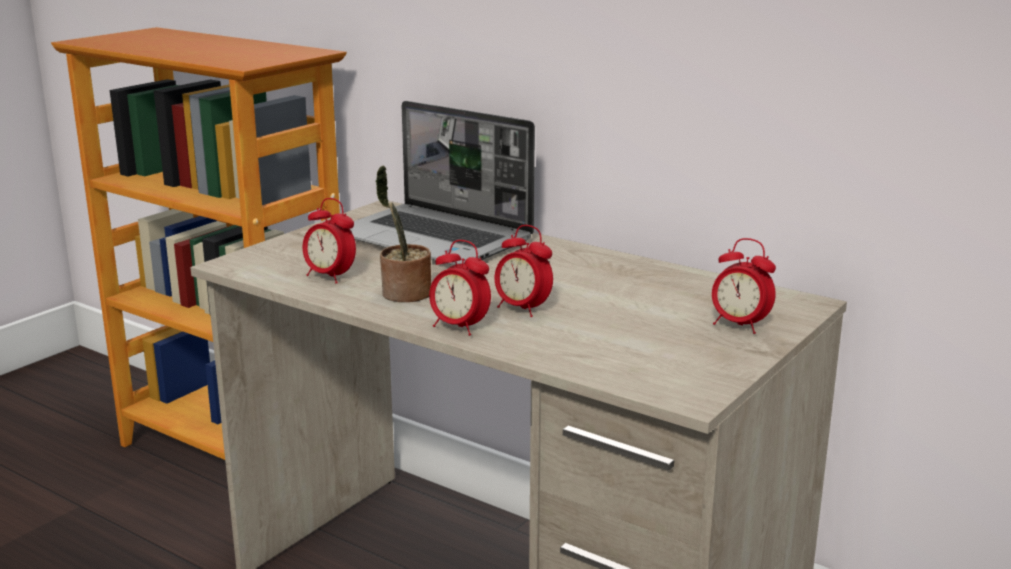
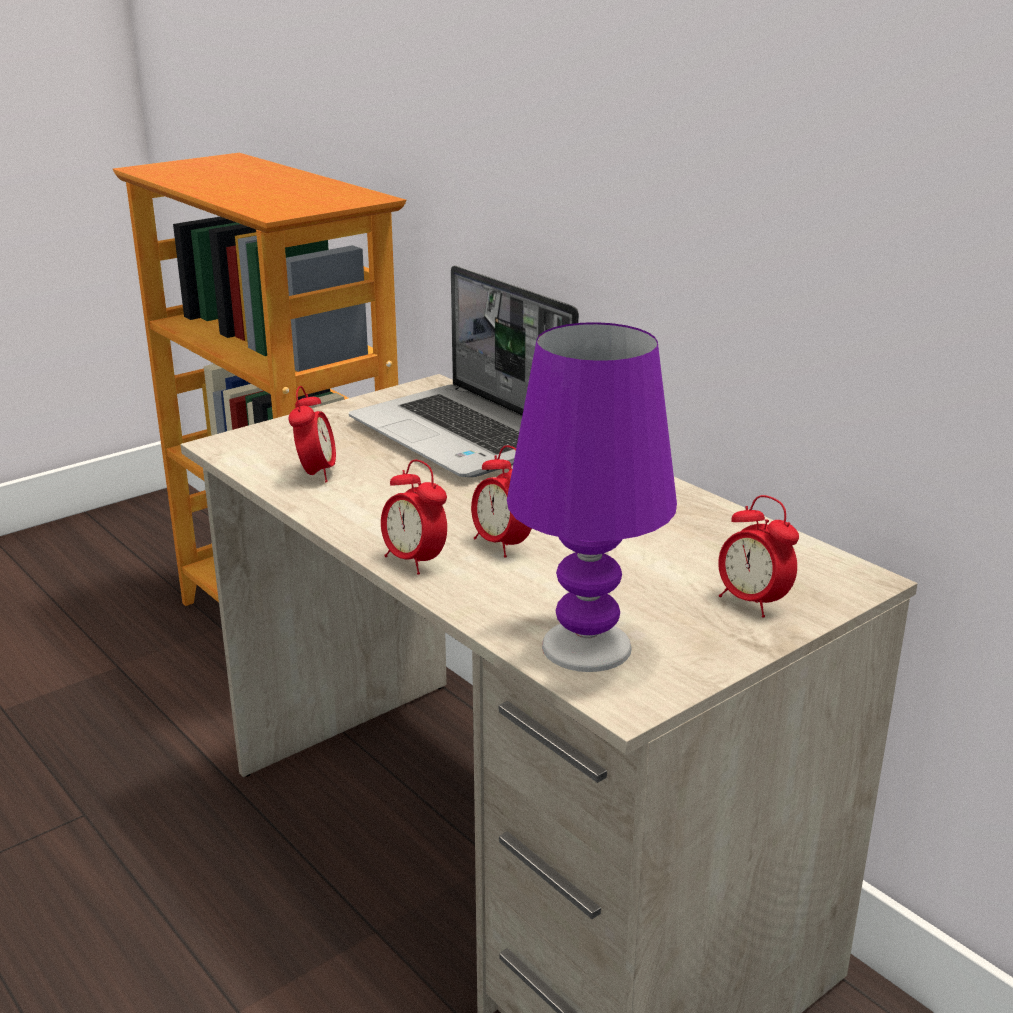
camera: 15 degrees right, 5 degrees up
(330, 277) = (316, 474): alarm clock -> alarm clock turned 135 degrees counterclockwise
(404, 294) = (381, 507): potted plant -> none
(637, 367) = (587, 646): none -> purple table lamp

